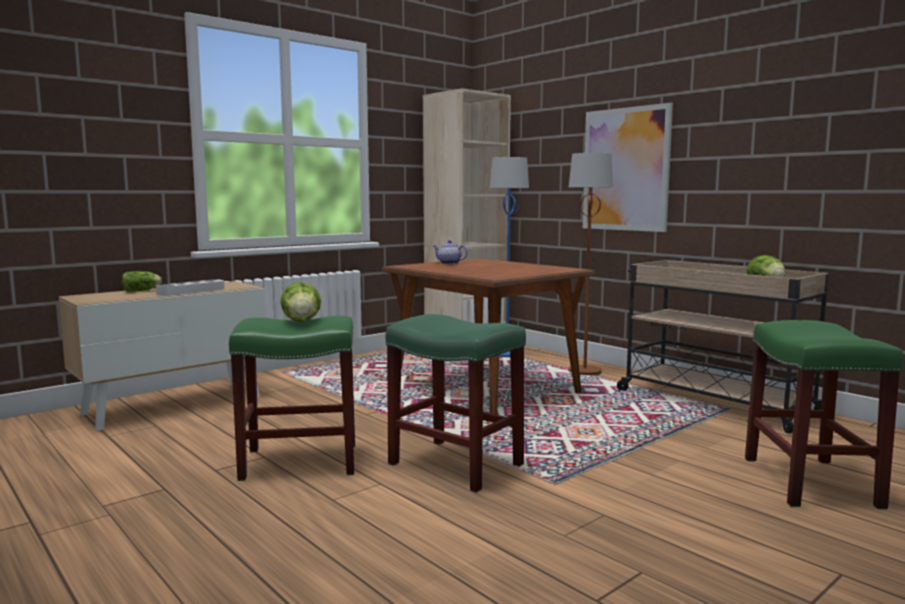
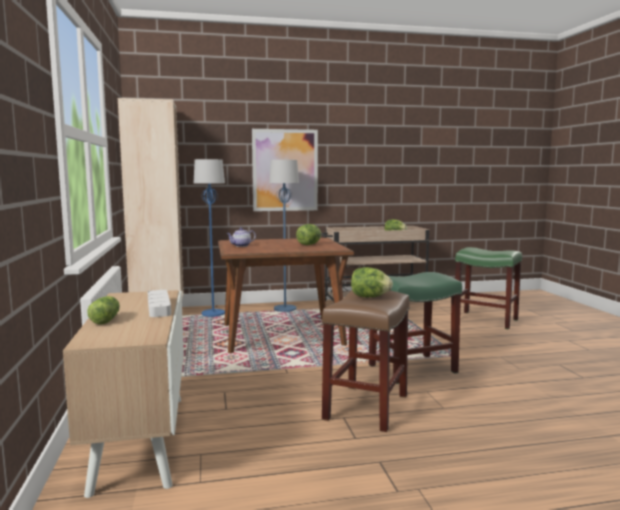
camera: 60 degrees left, 0 degrees up
(301, 461) = (366, 406): green stool -> brown stool
(506, 271) = (309, 244): none -> lettuce
(585, 371) = (285, 309): brown floor lamp -> blue floor lamp

